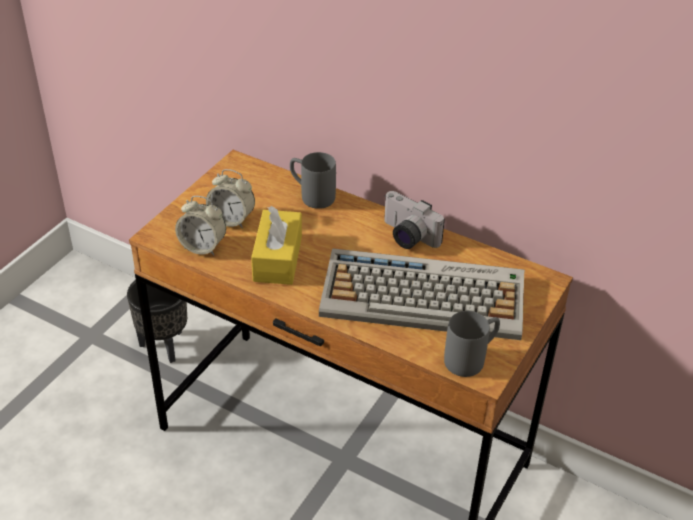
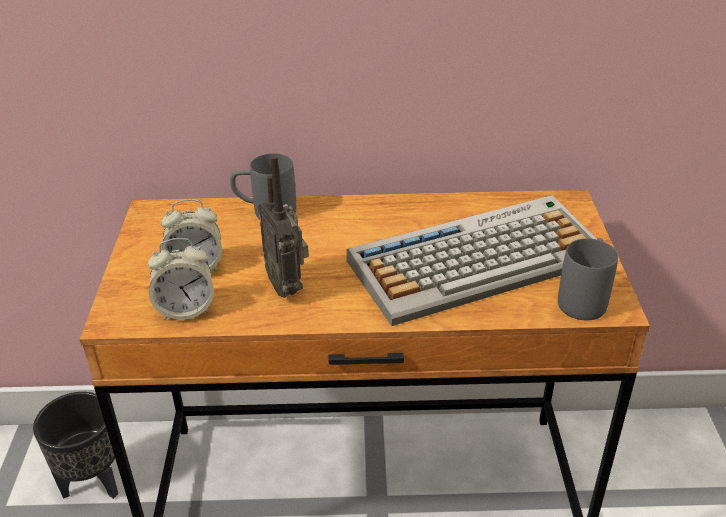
camera: 30 degrees left, 5 degrees down
(277, 258) = (287, 286): yellow tissue box -> radio
(406, 237) = (402, 213): camera -> none

